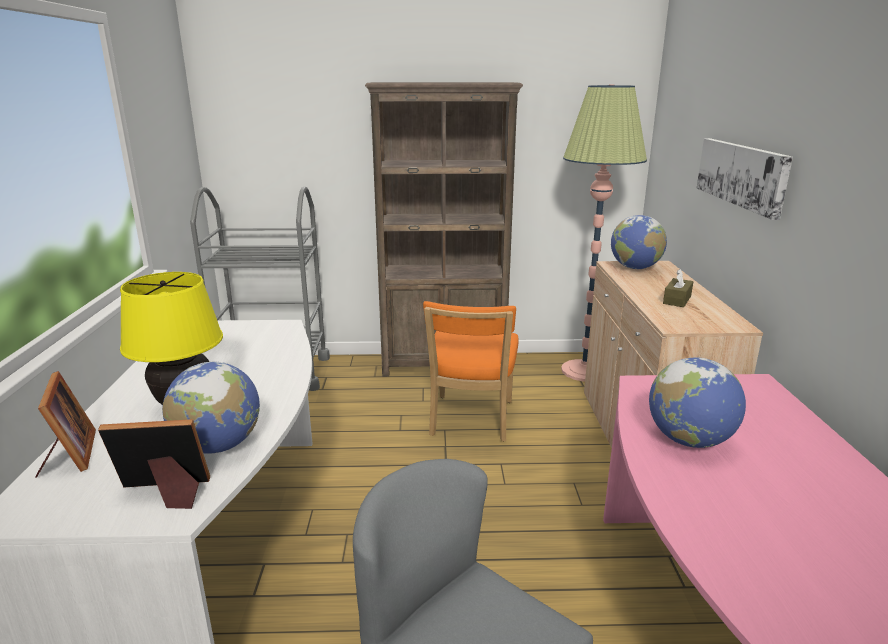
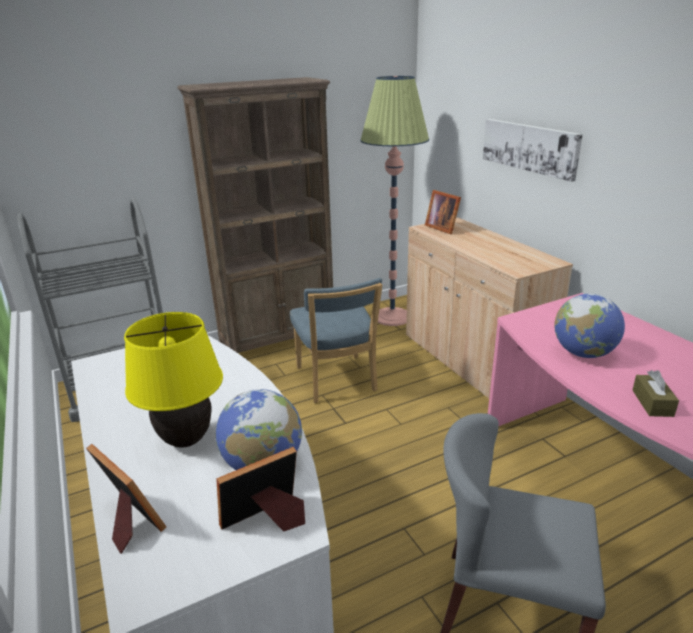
camera: 25 degrees left, 5 degrees up
(470, 421) = (337, 381): orange chair -> blue chair
(635, 268) = (442, 228): globe -> picture frame
(677, 300) = (497, 249): brown tissue box -> brown tissue box (652, 403)

